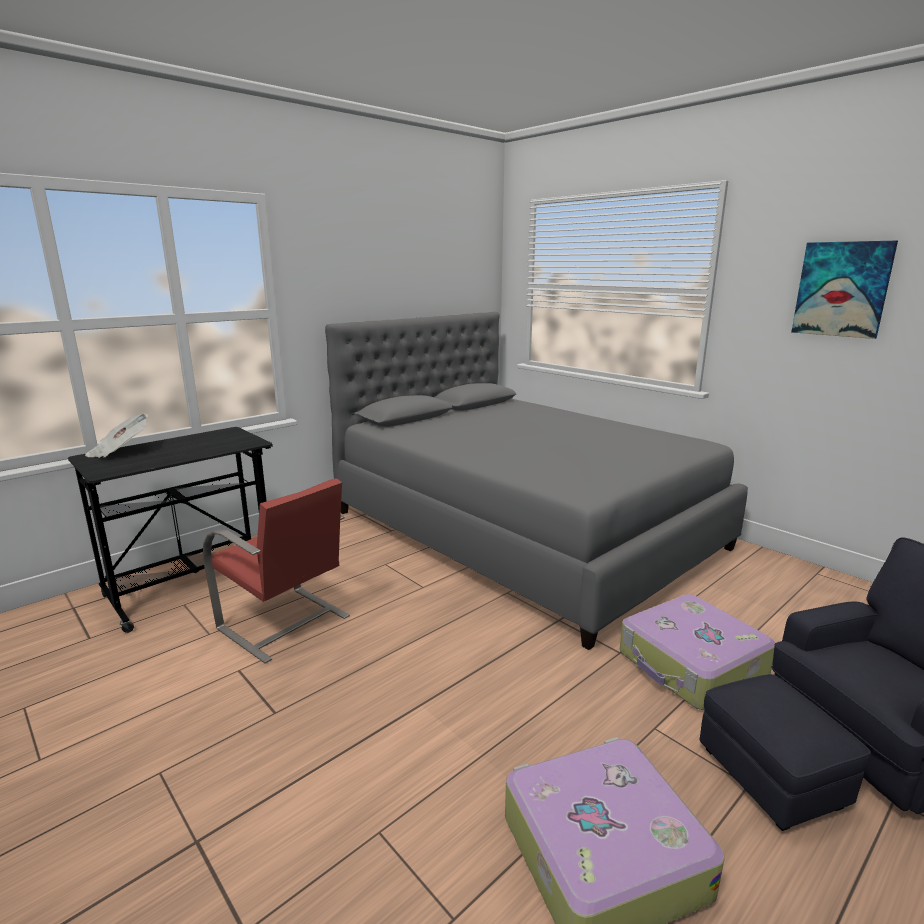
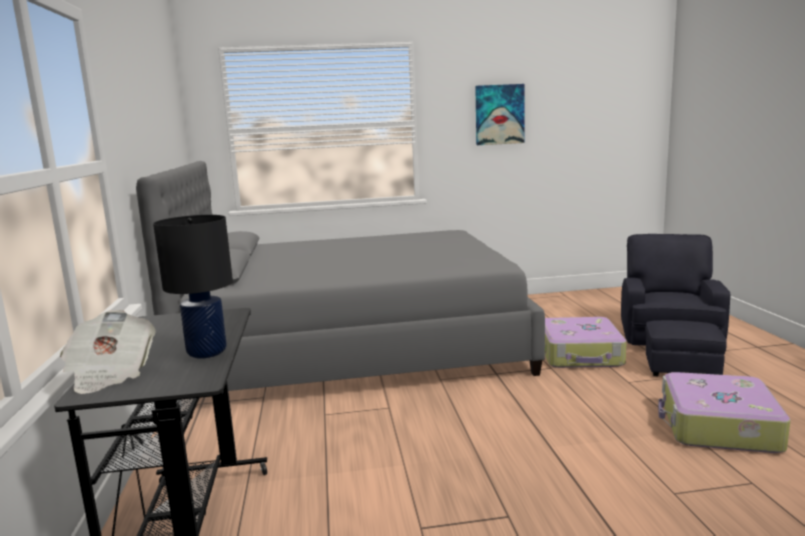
camera: 55 degrees left, 5 degrees down
(158, 461) = (207, 354): none -> black table lamp
(285, 623) = (365, 487): red chair -> none

